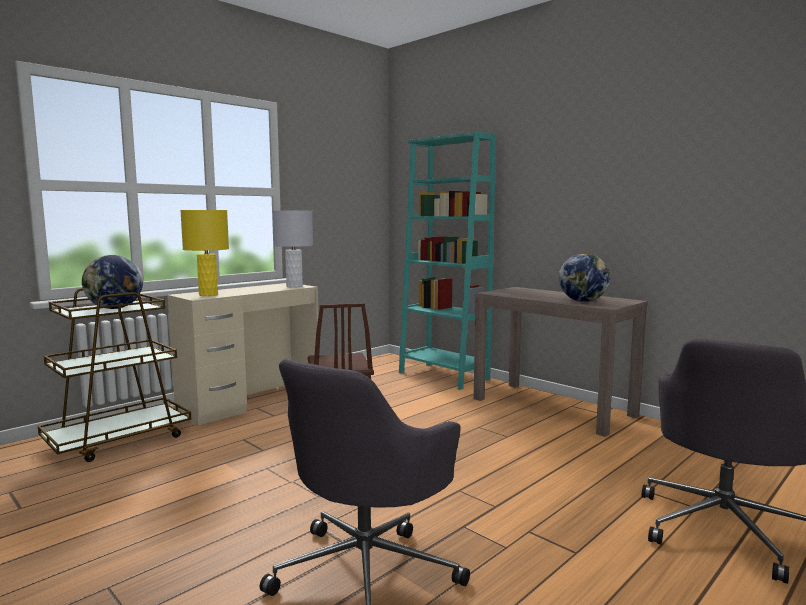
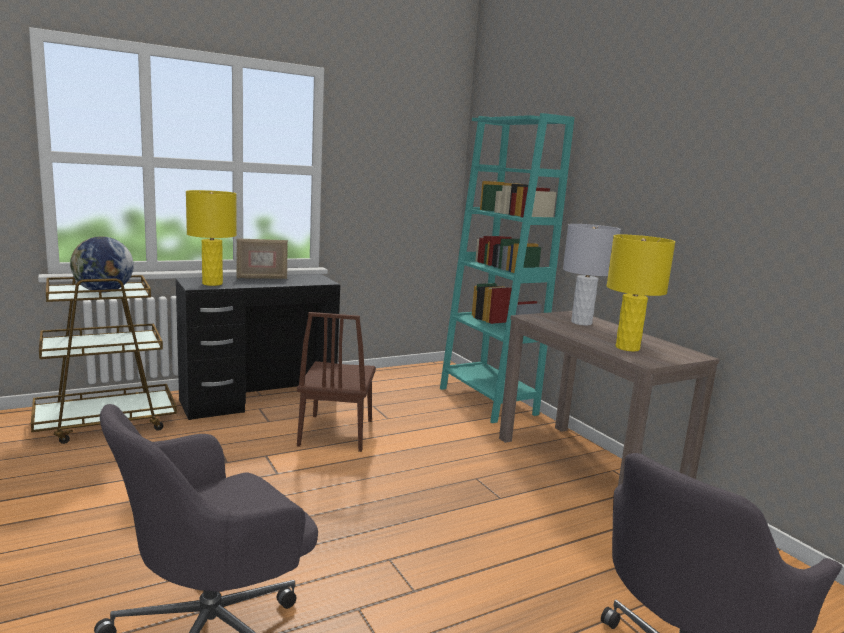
camera: 15 degrees right, 5 degrees up
(245, 288) = (261, 278): none -> picture frame
(251, 402) = (259, 400): beige desk -> black desk
(294, 286) = (316, 281): grey table lamp -> grey table lamp (581, 322)
(583, 301) = (627, 348): globe -> yellow table lamp

